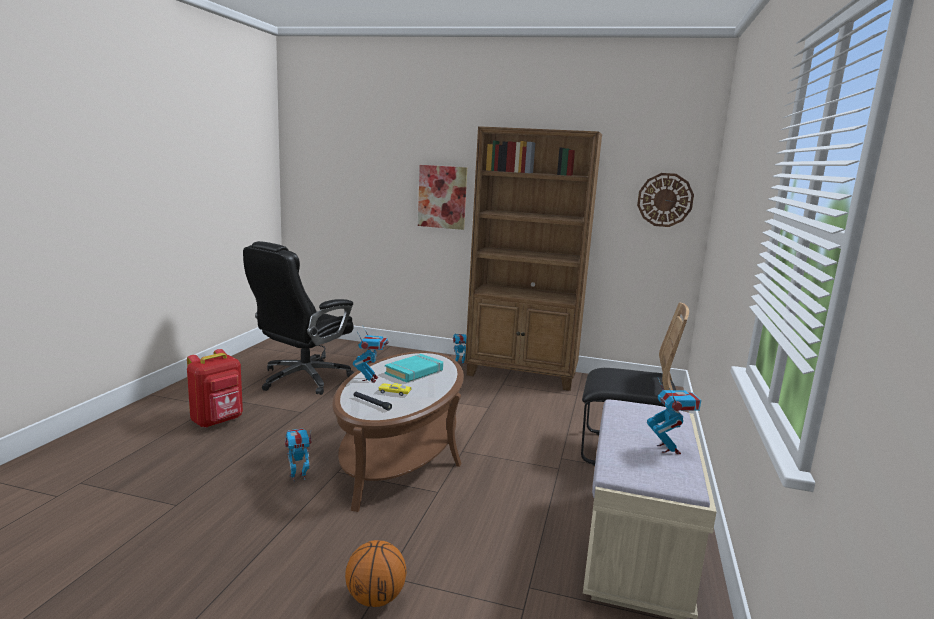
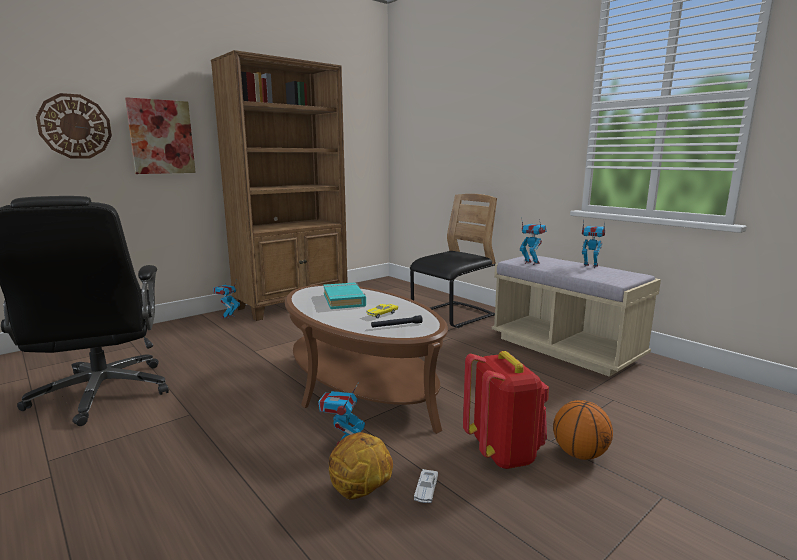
camera: 55 degrees left, 0 degrees up
(218, 421) = (110, 481): red backpack -> red backpack (503, 452)
(250, 500) = (360, 492): none -> basketball
(266, 527) = (426, 490): none -> white toy car
(370, 379) = (335, 316): toy robot -> toy robot (531, 263)
(665, 200) = (361, 130): wall clock -> wall clock (75, 126)

